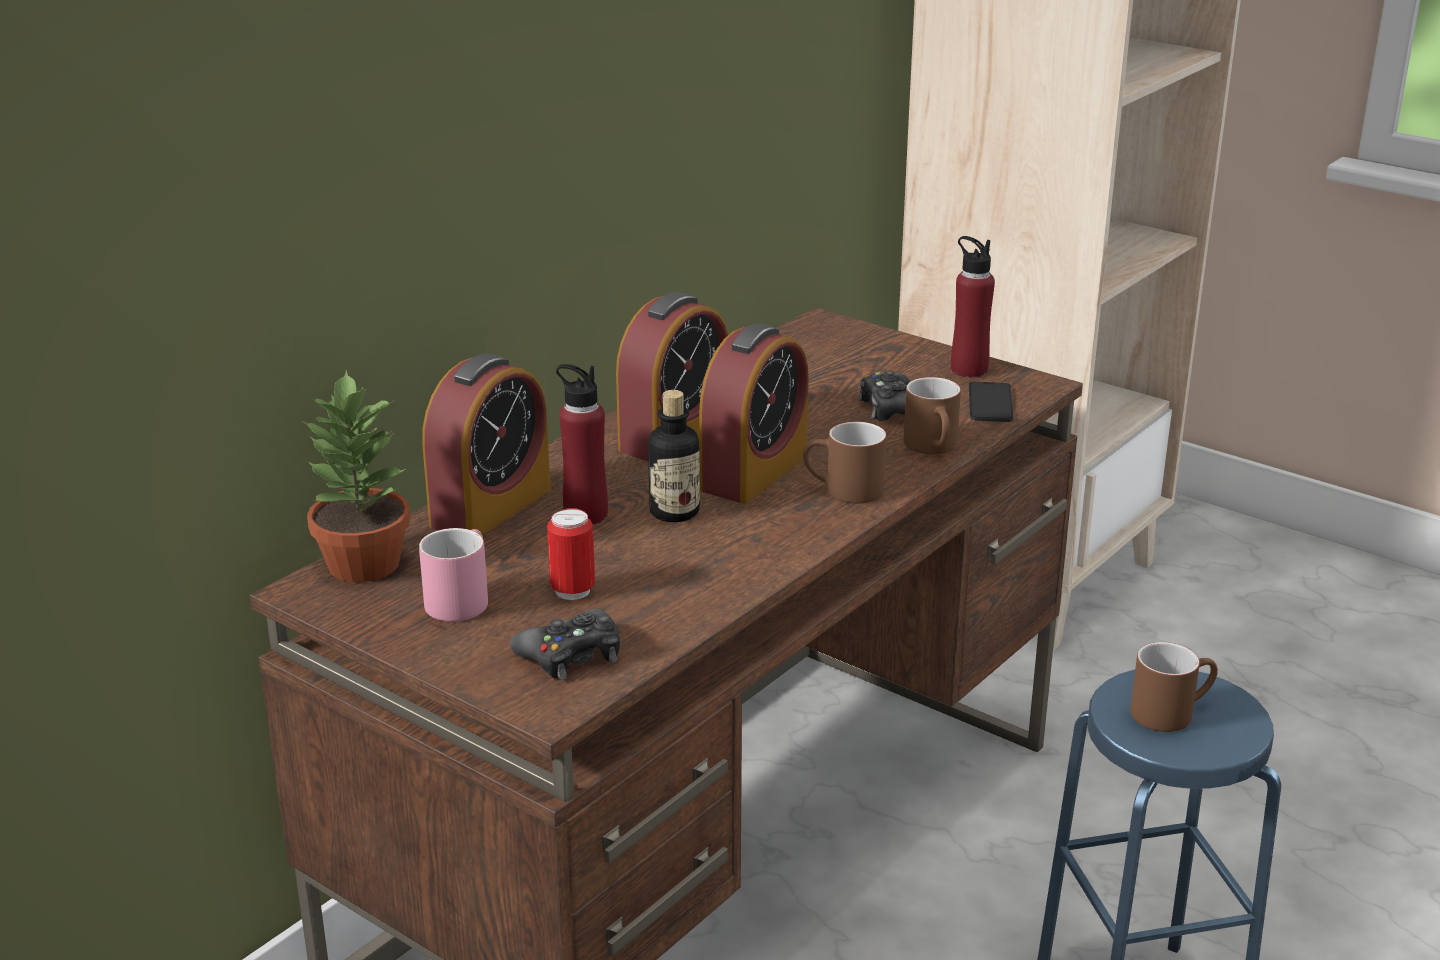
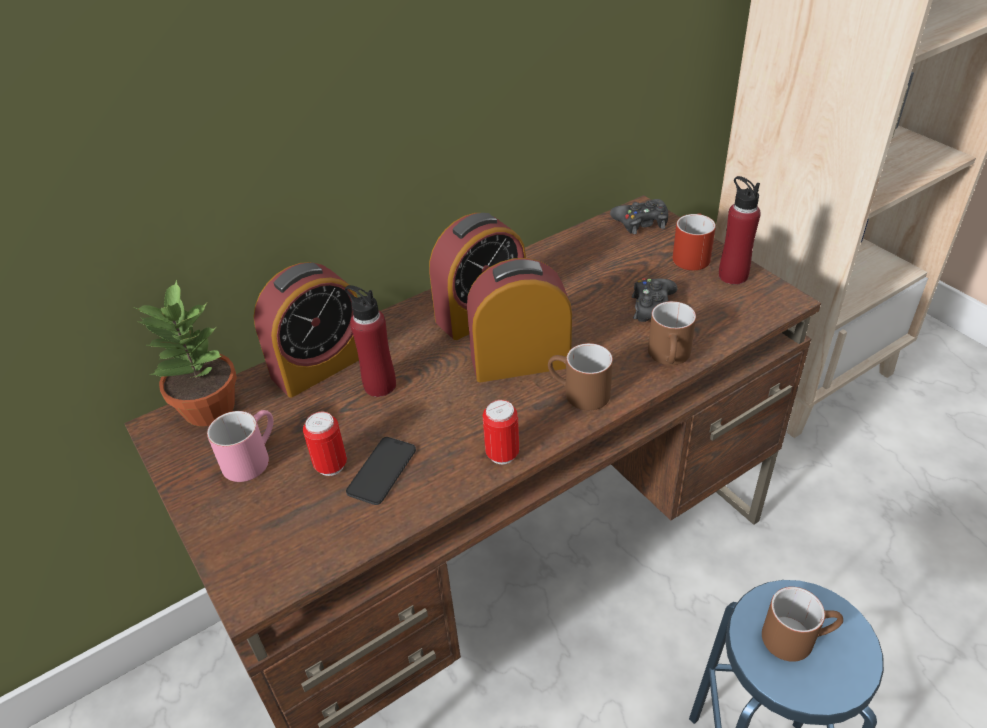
camera: 20 degrees right, 15 degrees up
(571, 655) = (294, 538): black game controller -> black game controller (641, 222)
(674, 512) = (443, 394): bottle -> none
(754, 472) = (520, 361): alarm clock -> alarm clock turned 150 degrees counterclockwise
(783, 552) = (502, 454): none -> can
(908, 356) = (690, 255): none -> red mug
(990, 403) = (735, 315): phone -> phone (382, 471)

